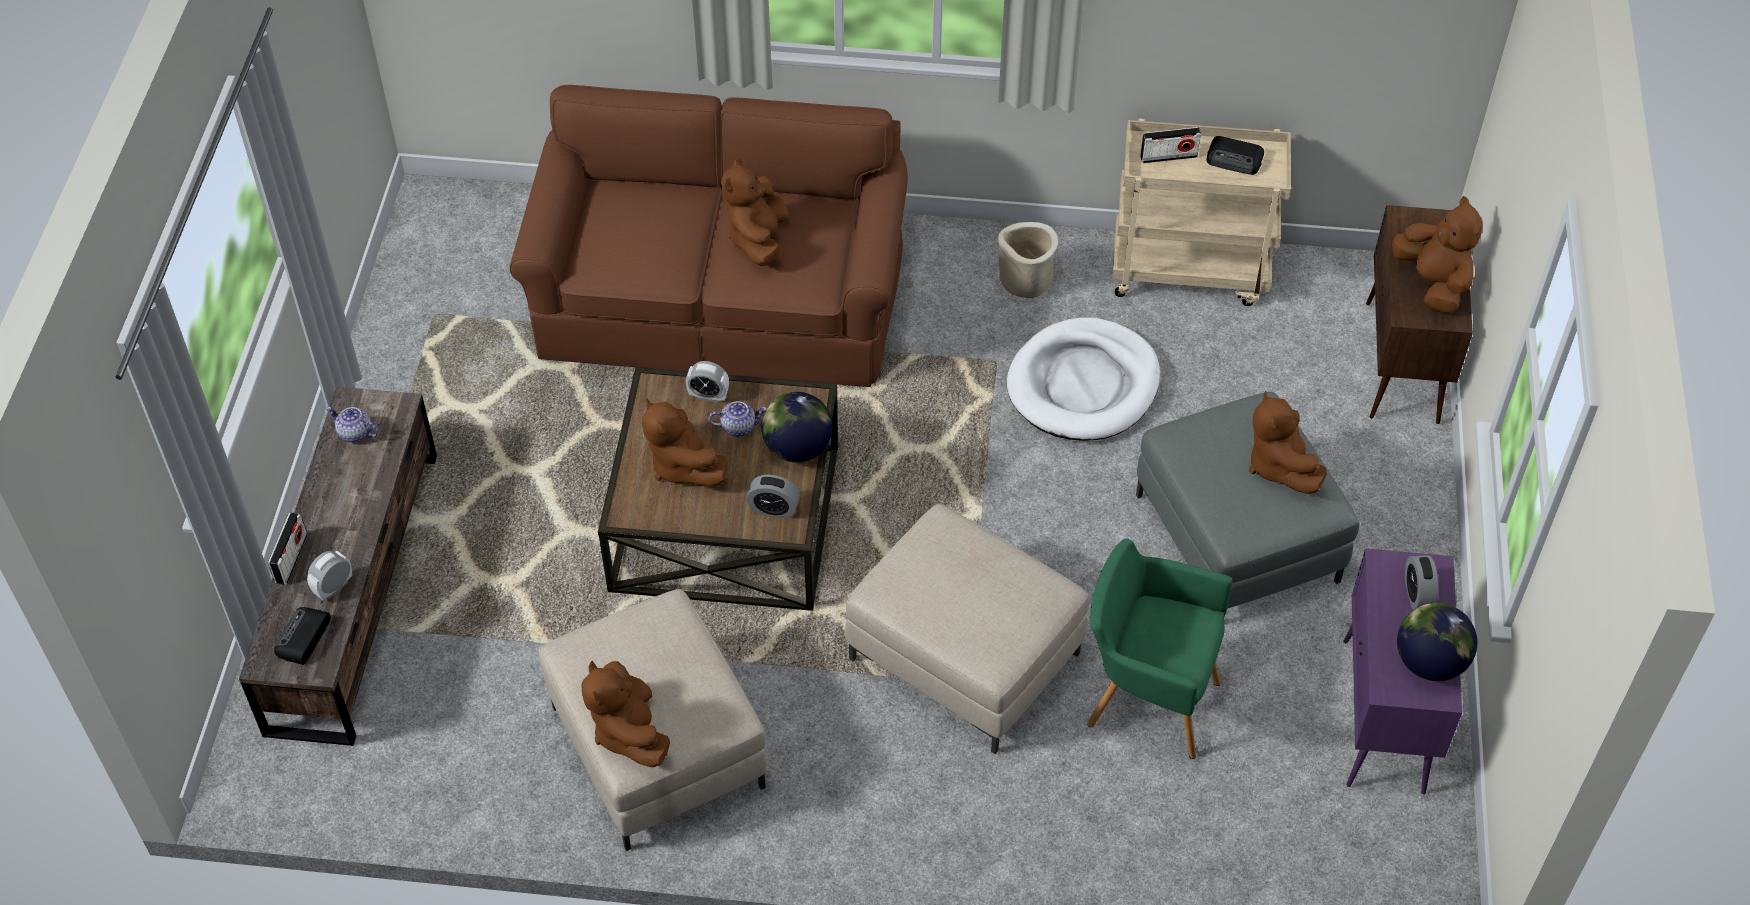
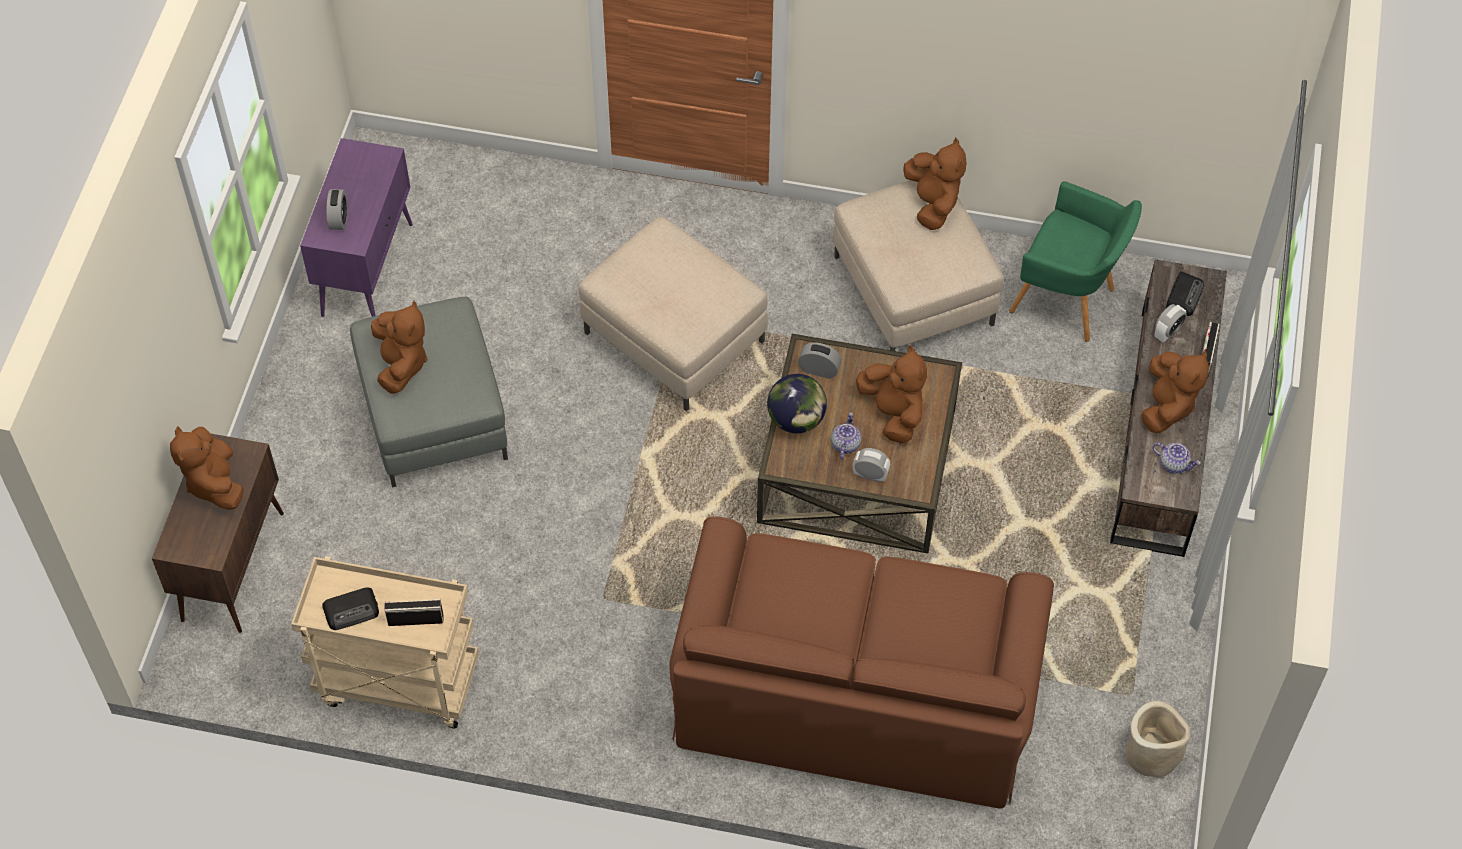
camera: 175 degrees left, 5 degrees up
(738, 427) = (845, 444): teapot -> teapot turned 105 degrees clockwise
(758, 239) = (820, 605): brown plush toy -> brown plush toy (1167, 406)
(1025, 280) = (559, 686): beige planter -> beige planter (1151, 754)
(1083, 385) = (528, 567): white dog bed -> none
(1146, 700) = (541, 294): green armchair -> green armchair (1067, 302)
(1235, 159) = (352, 610): radio -> radio turned 135 degrees clockwise
(1429, 662) = (350, 171): globe -> none

